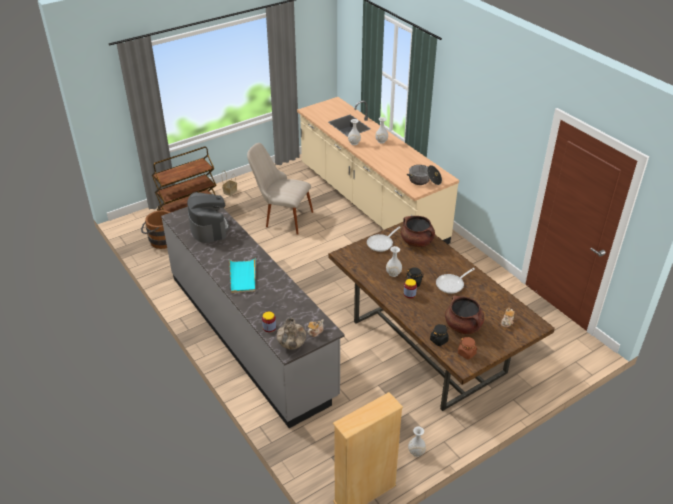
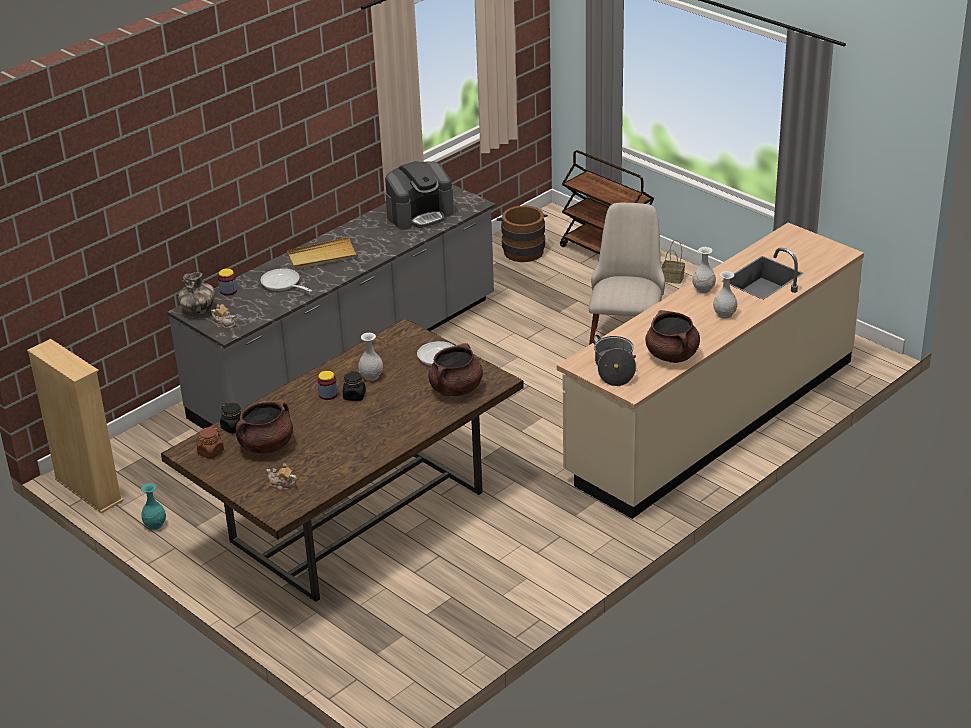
camera: 80 degrees right, 5 degrees down
(243, 277) = (322, 256): turquoise tray -> beige tray
(416, 162) = (672, 355): none -> brown cooking pot
(416, 452) = (155, 525): white vase -> turquoise vase
(452, 284) = (358, 429): frying pan -> frying pan (283, 284)

